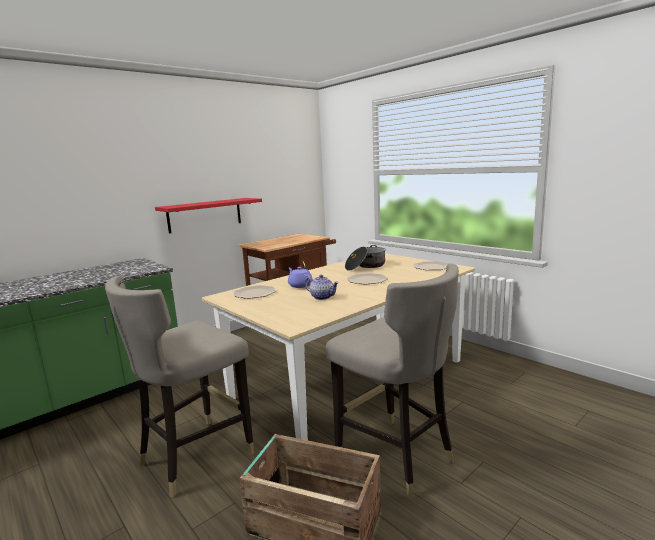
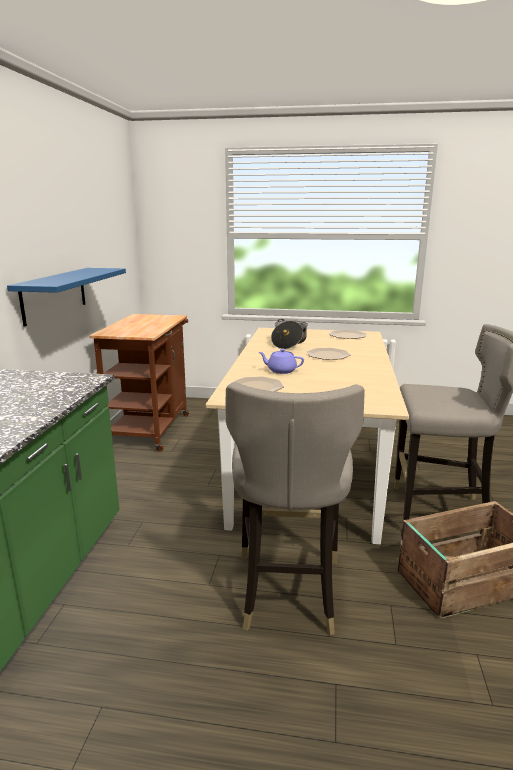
camera: 40 degrees left, 5 degrees up
(205, 215) = (54, 295): red shelf -> blue shelf
(322, 297) = (336, 377): teapot -> none

